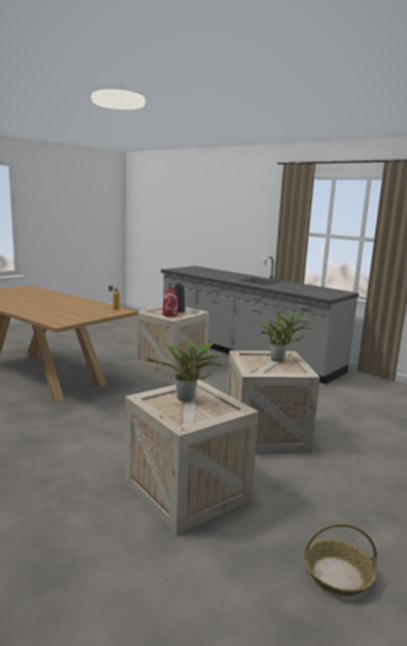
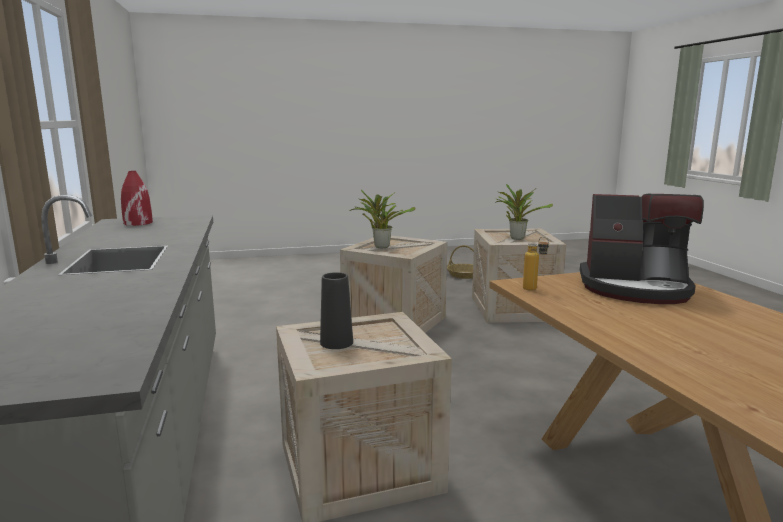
camera: 145 degrees left, 0 degrees up
(66, 314) = (635, 288): none -> coffee machine
(170, 315) = (378, 332): red vase -> red vase (137, 223)

